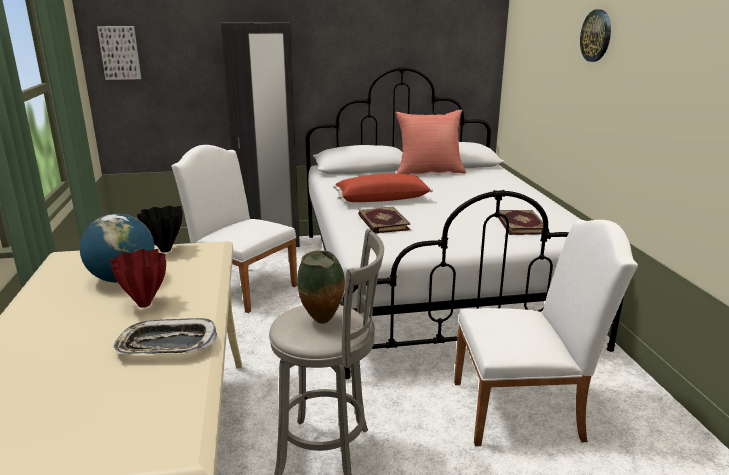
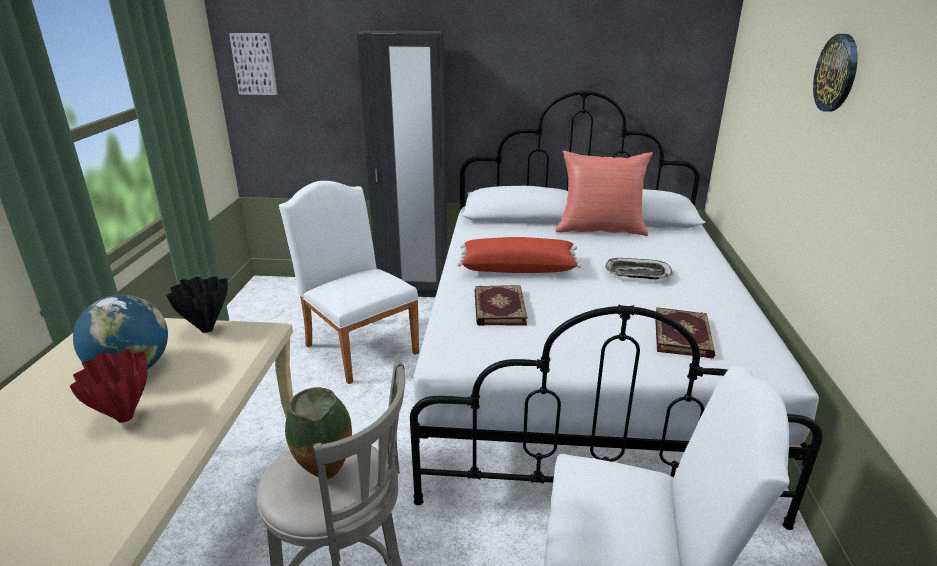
camera: 15 degrees right, 5 degrees up
(167, 344) = (101, 494): tray -> tray (637, 274)

